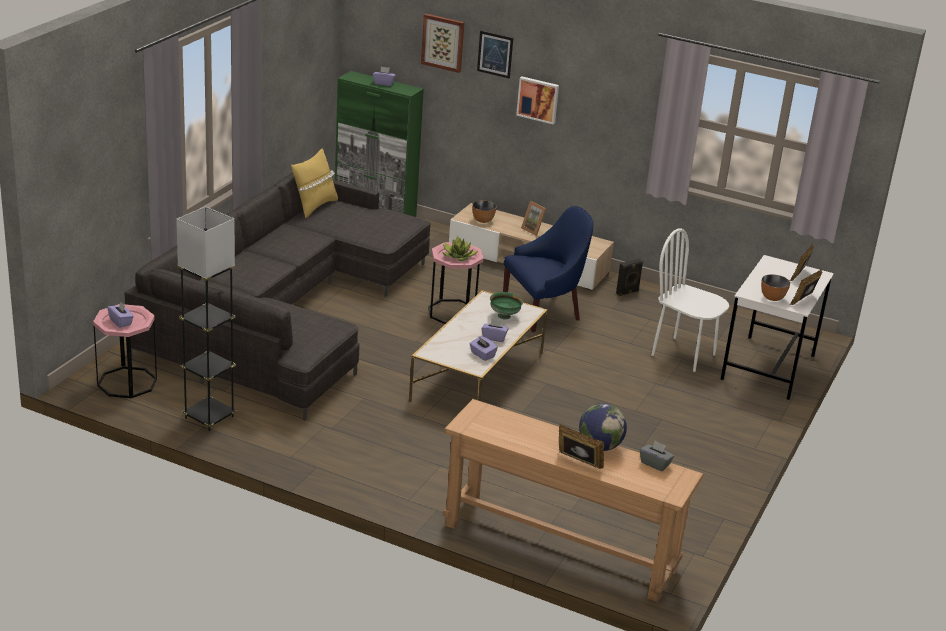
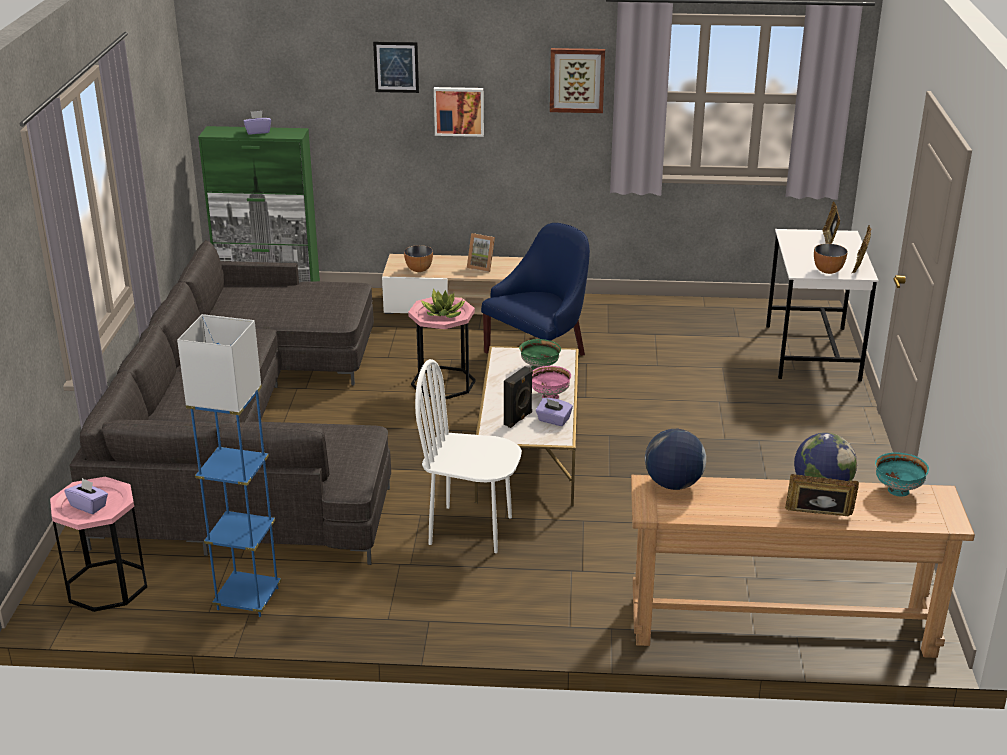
camera: 20 degrees left, 0 degrees up
(209, 417) = (248, 598): black floor lamp -> blue floor lamp
(314, 206) = (224, 298): yellow pillow -> none
(443, 42) = (326, 66): picture -> picture (577, 80)
(494, 337) = (549, 396): purple tissue box -> pink bowl
(495, 413) = (673, 484): none -> globe
(628, 292) = (609, 311): black speaker -> black speaker (519, 419)
(655, 464) = (897, 490): grey tissue box -> turquoise bowl
(683, 354) = (719, 362): white chair -> white chair (471, 529)

